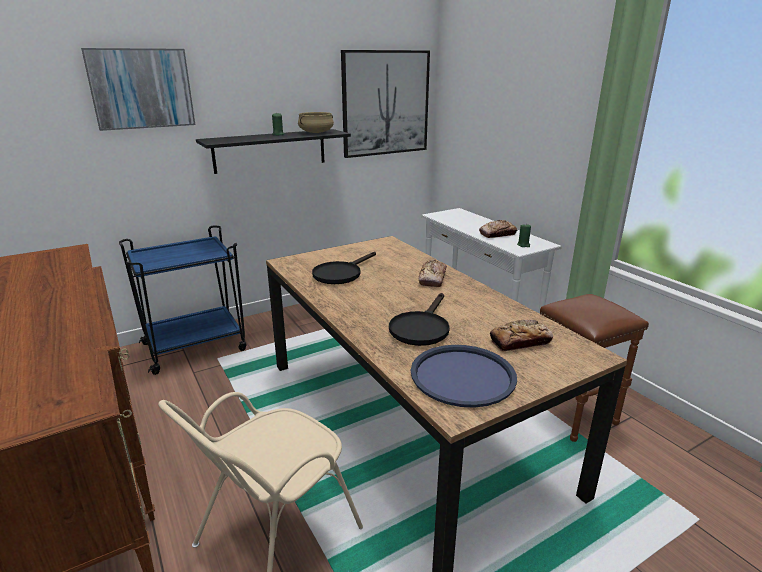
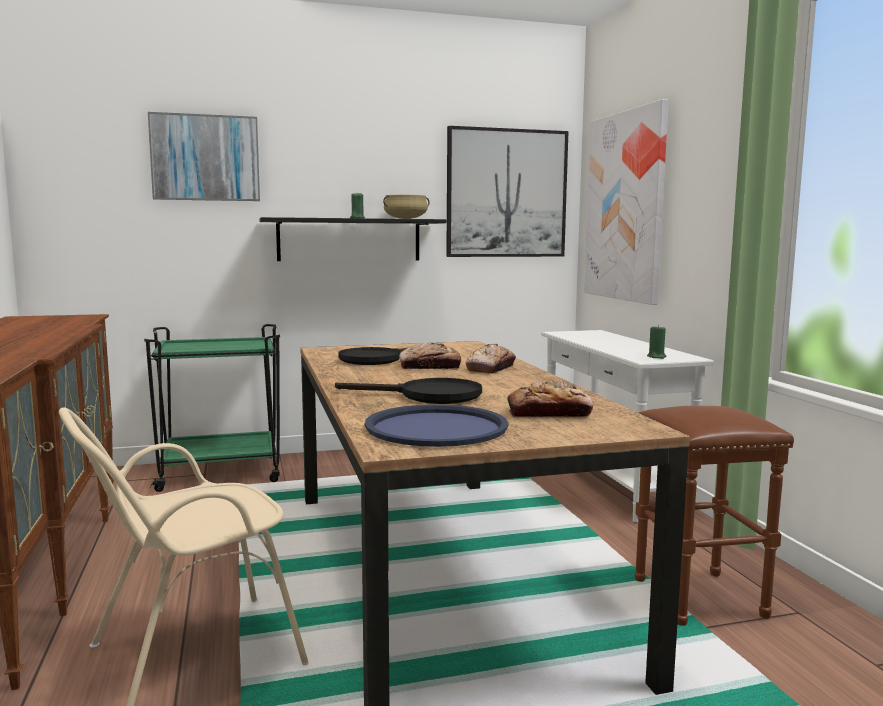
camera: 15 degrees right, 15 degrees down
(196, 346) = (221, 473): blue cart -> green cart
(421, 327) = (428, 396): black frying pan -> black frying pan turned 120 degrees counterclockwise
(482, 119) = (626, 206): none -> picture
(497, 234) = (629, 348): bread -> bread (429, 366)

